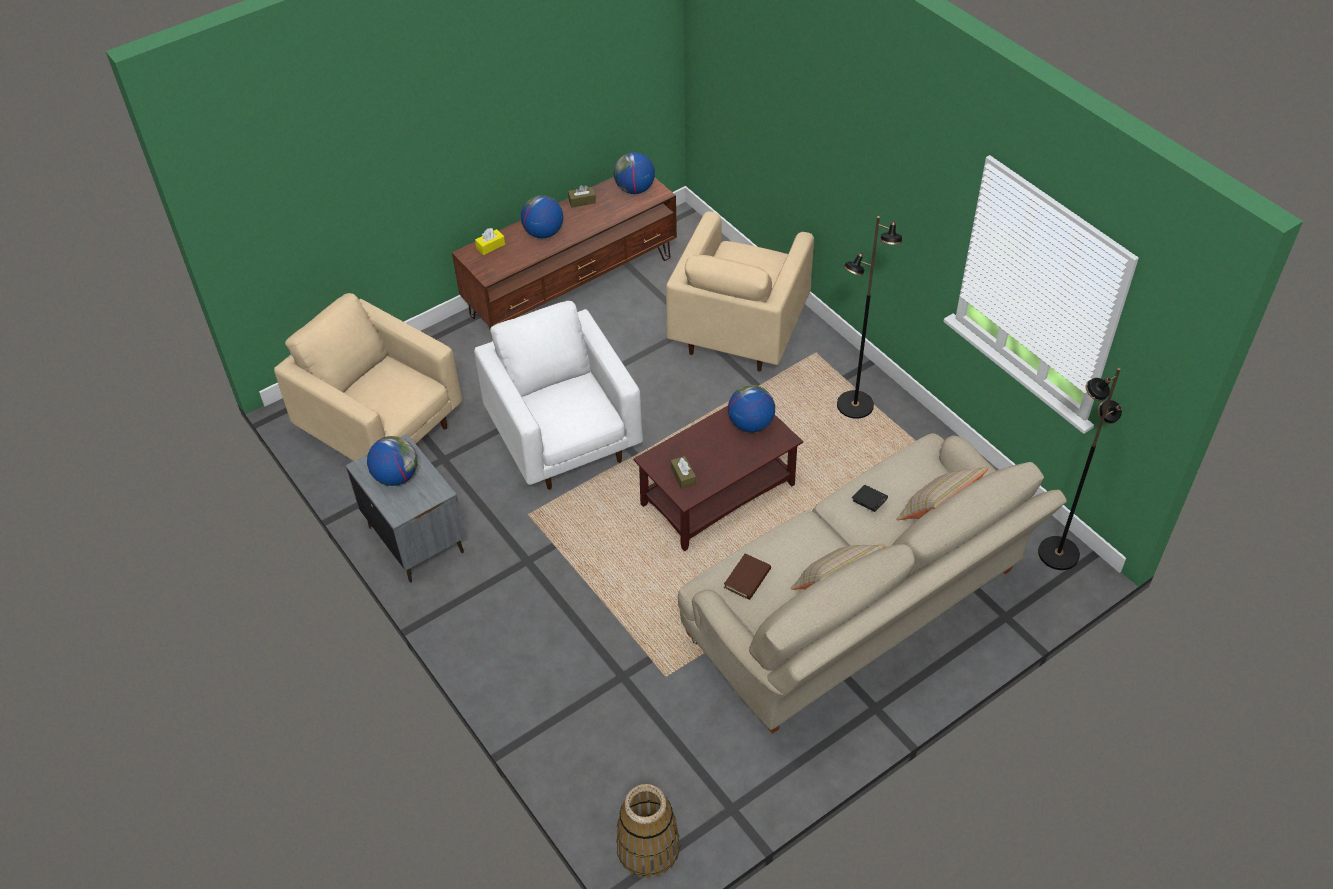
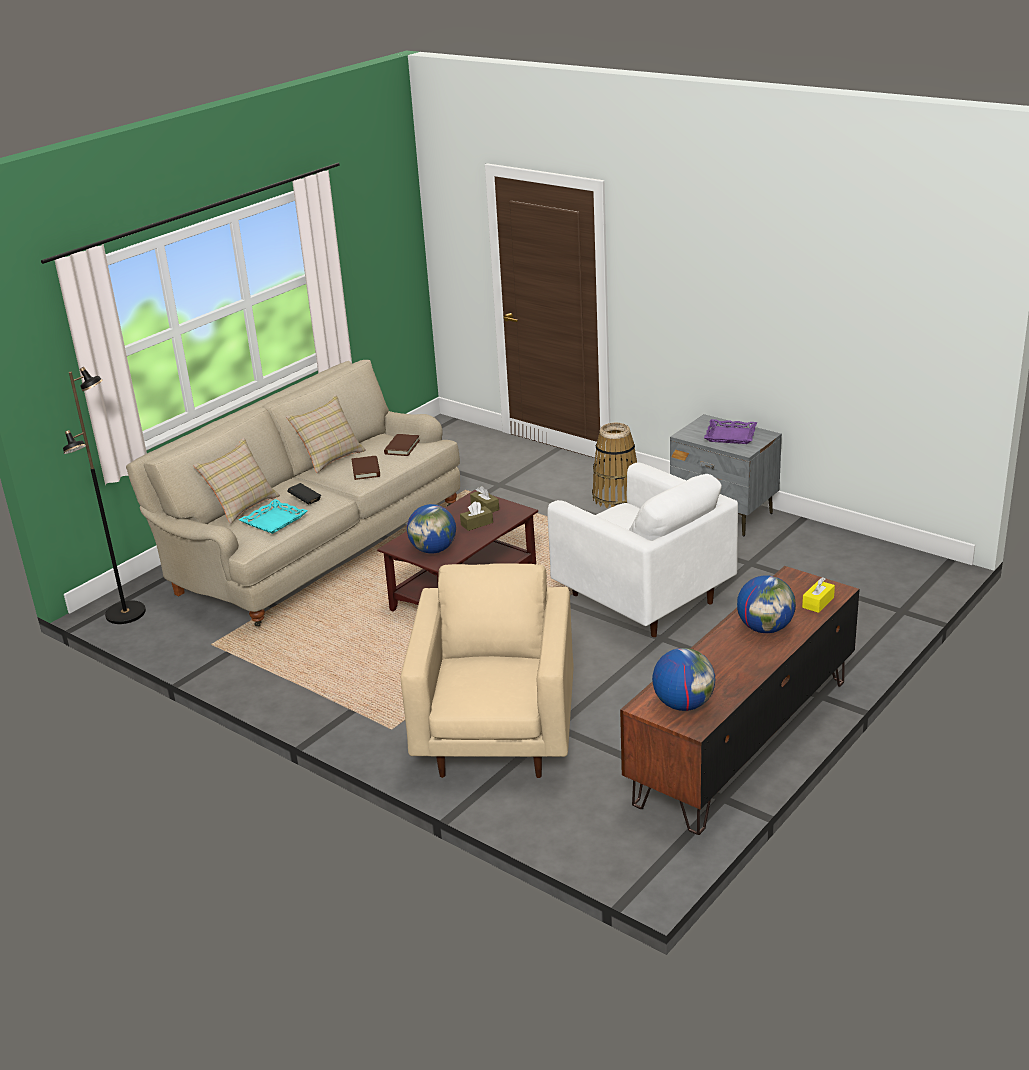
camera: 165 degrees right, 20 degrees down
(383, 428) = (832, 572): beige armchair -> none
(396, 476) = (730, 435): globe -> purple tray
(582, 201) = (746, 674): brown tissue box -> brown tissue box (477, 524)
(648, 847) = (445, 431): basket -> basket (616, 497)
(796, 542) = (366, 470): none -> brown book
(854, 406) = (335, 686): black floor lamp -> none
(902, 472) = (274, 521): none -> turquoise tray

